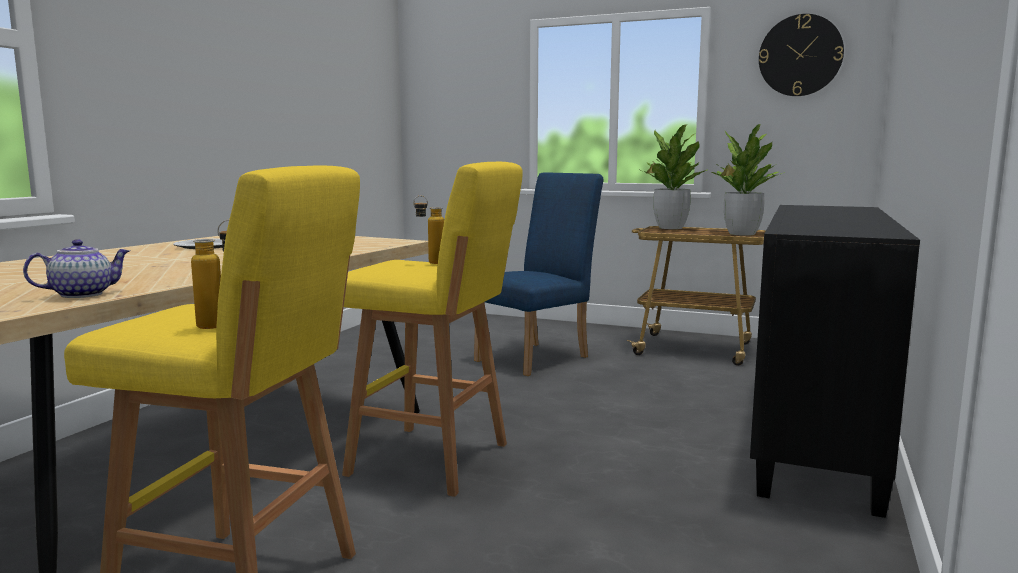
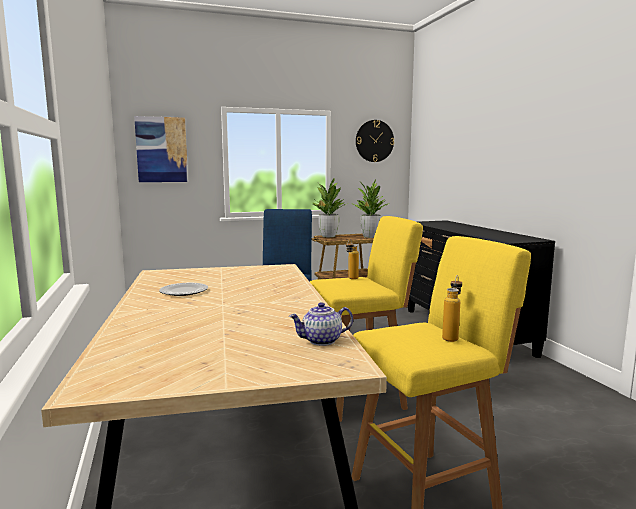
camera: 40 degrees left, 0 degrees up
(82, 294) = (321, 341): teapot -> teapot turned 120 degrees counterclockwise
(451, 89) = (161, 149): none -> picture

